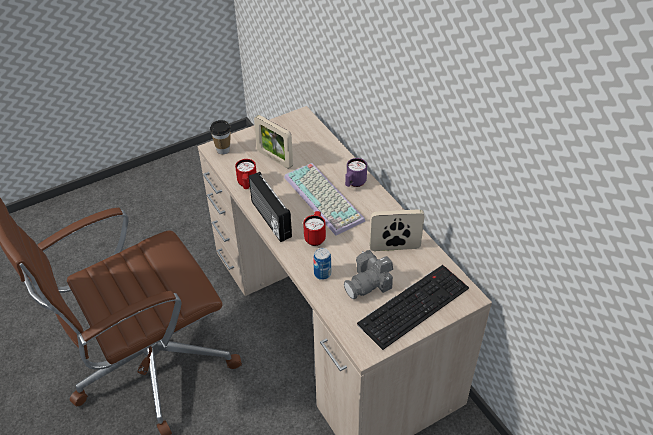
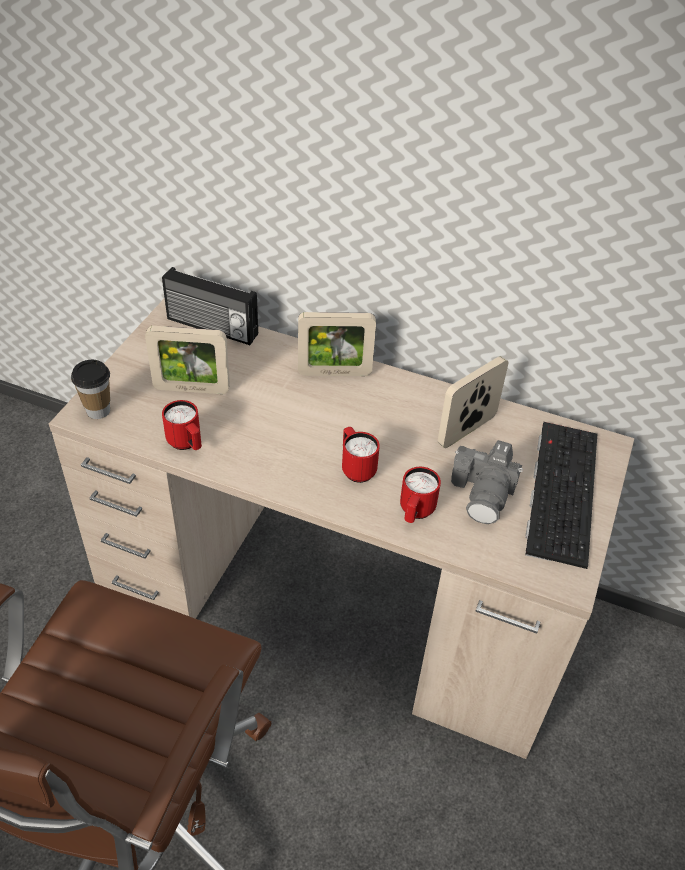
camera: 40 degrees left, 0 degrees up
(270, 219) = (269, 476): radio -> radio (211, 328)
(322, 273) = (415, 512): can -> red mug
(325, 199) = (317, 410): keyboard -> none
(354, 183) = (334, 373): purple mug -> picture frame

